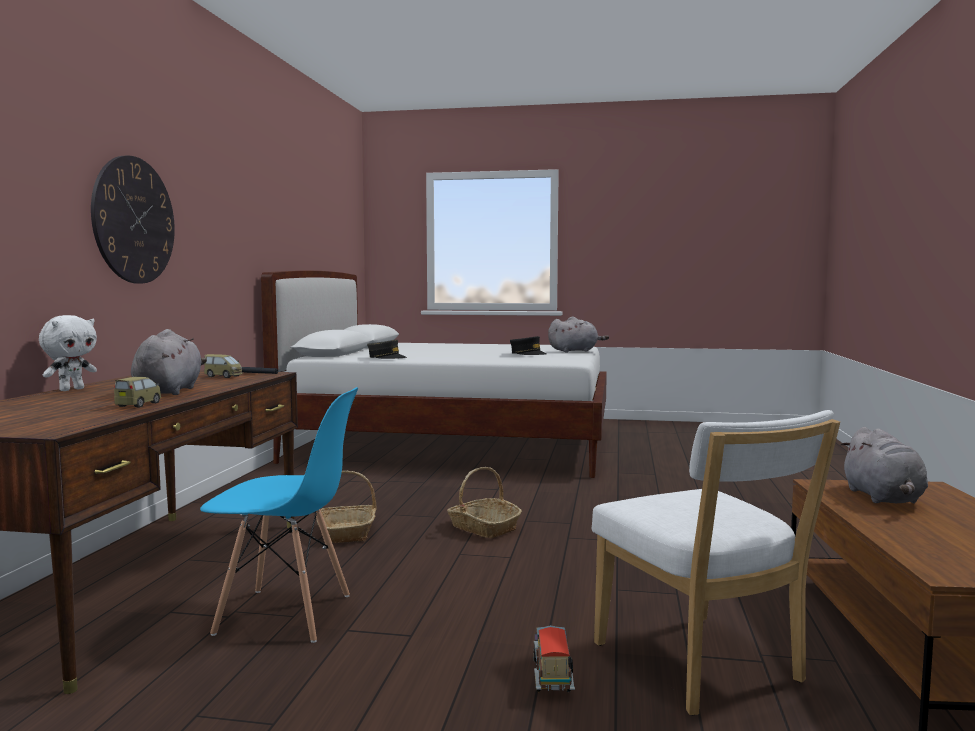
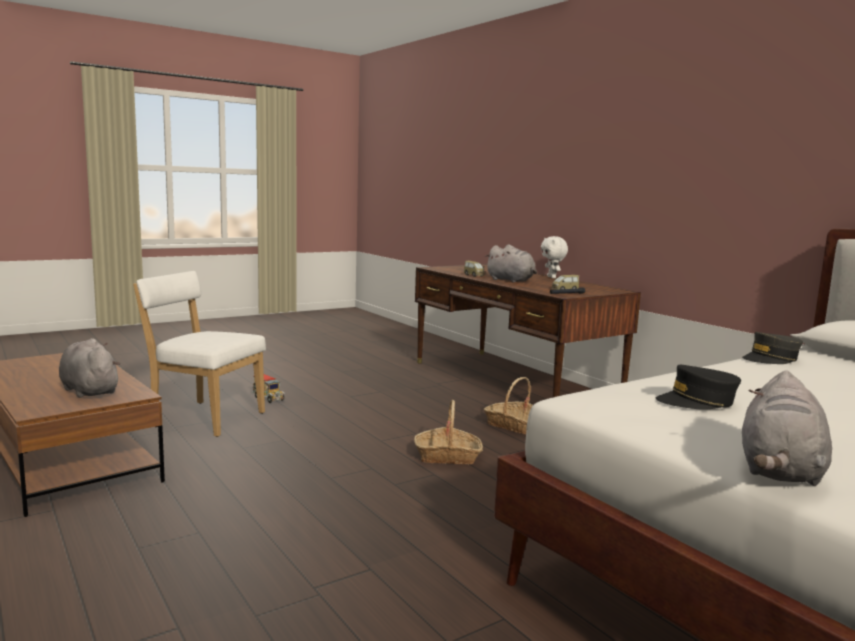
camera: 135 degrees right, 5 degrees up
(134, 220) = (642, 178): wall clock -> none
(285, 615) = (418, 389): blue chair -> none

